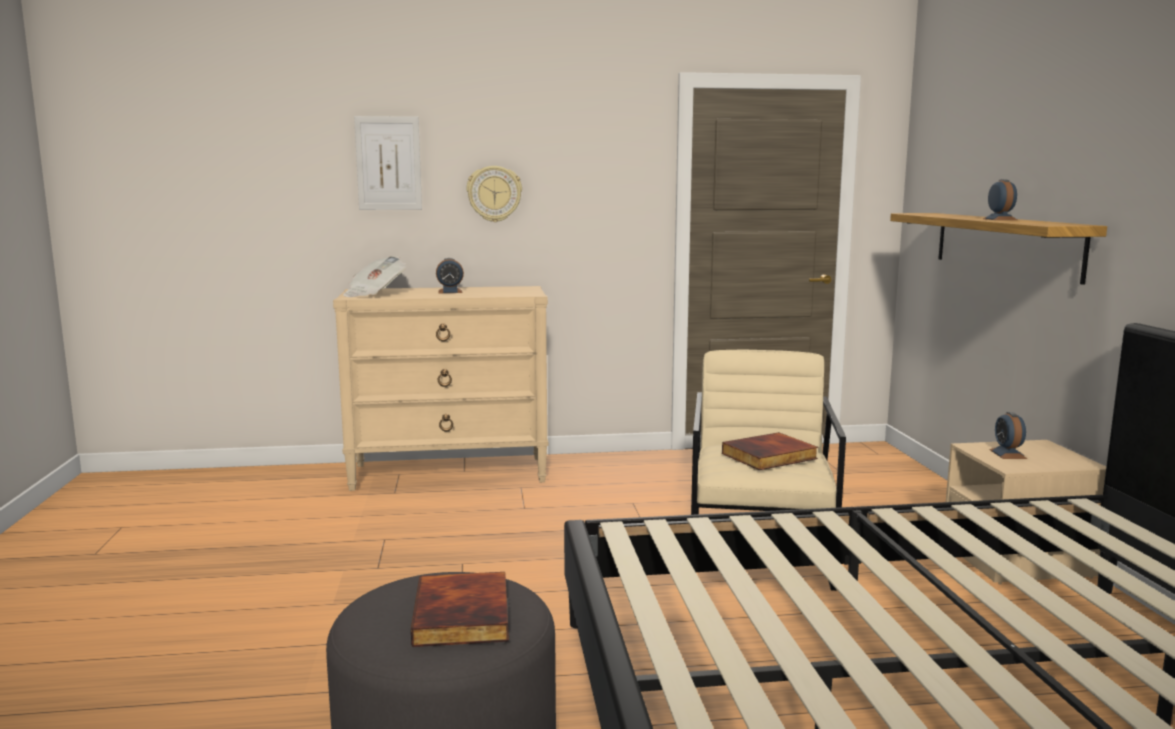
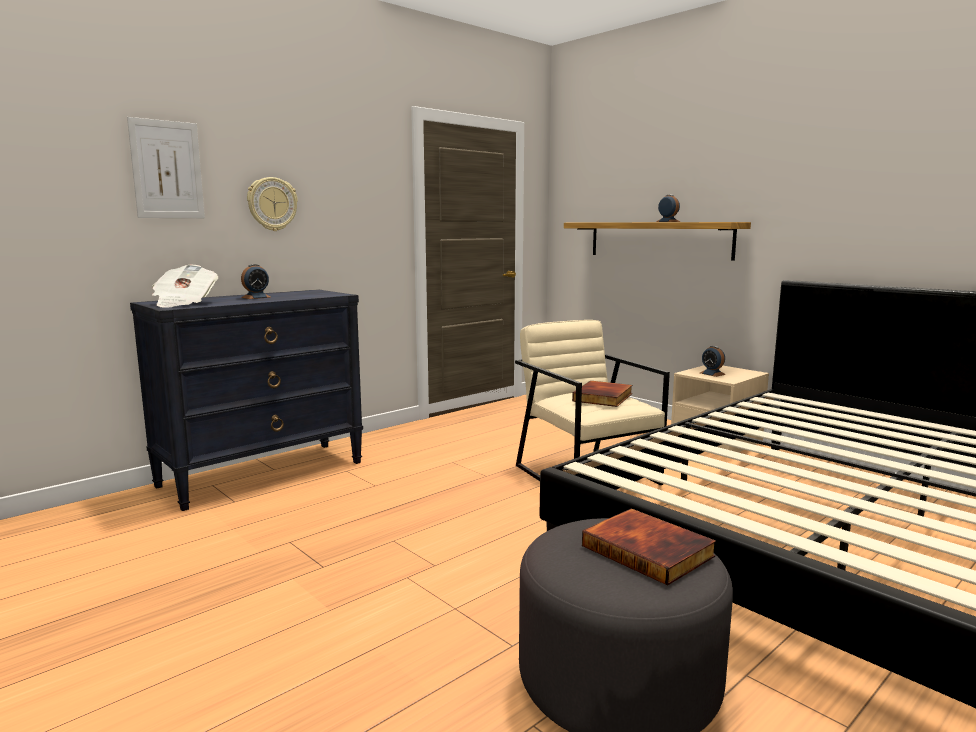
camera: 35 degrees left, 0 degrees up
(450, 473) = (263, 473): beige dresser -> black dresser

